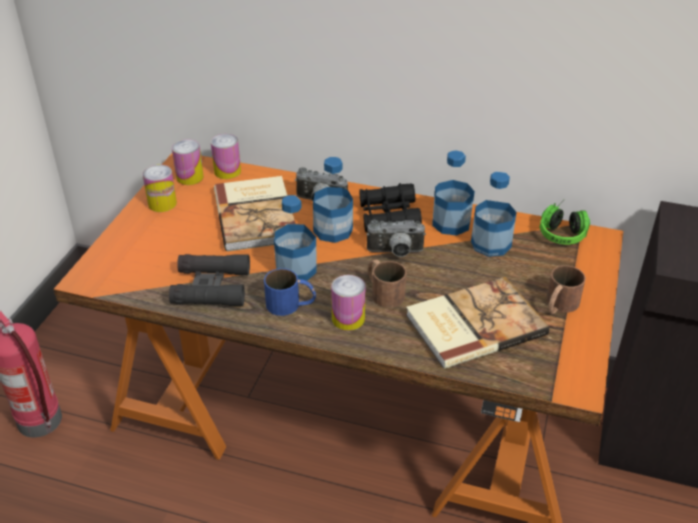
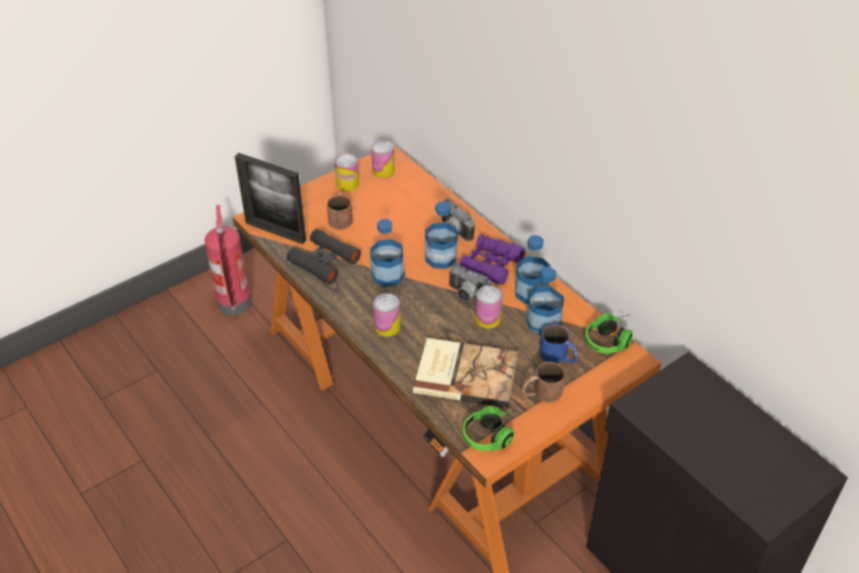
camera: 35 degrees right, 5 degrees up
(123, 281) = (275, 231): none -> picture frame
(227, 171) = (413, 177): can -> can (488, 319)
(257, 215) = (401, 221): book -> none
(291, 304) = (361, 298): blue mug -> blue mug (559, 356)
(383, 292) = (429, 320): brown mug -> brown mug (340, 217)
(388, 216) = (491, 265): black binoculars -> purple binoculars
(561, 367) = (493, 435): none -> headphones

